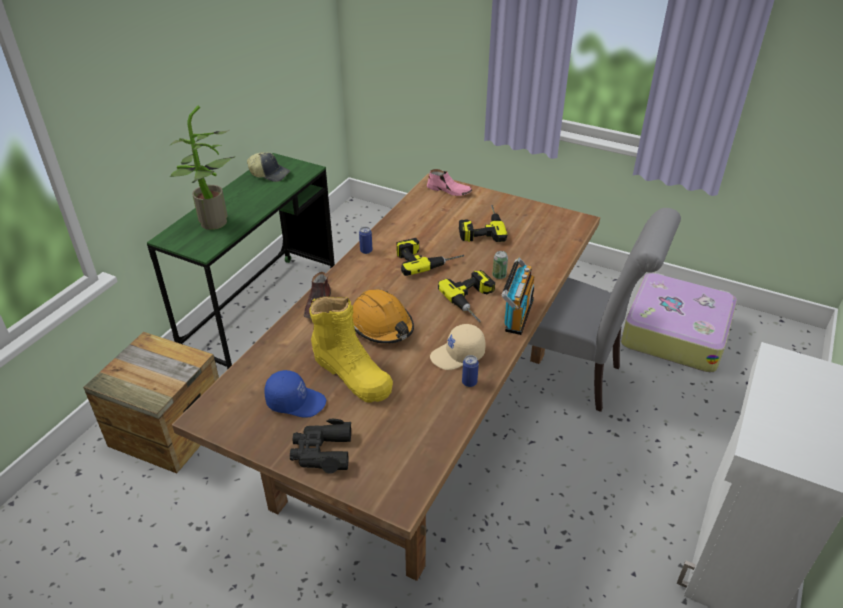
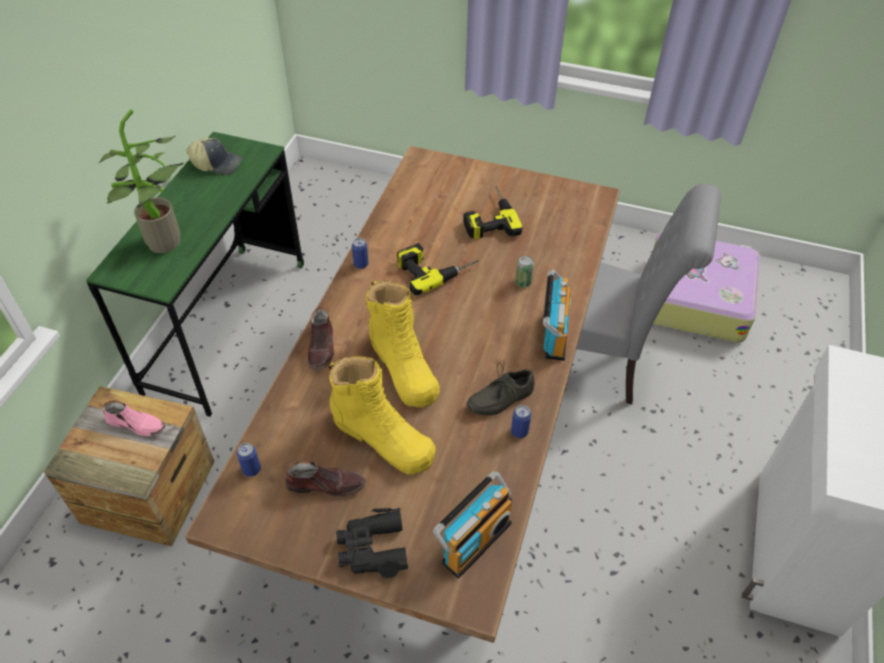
camera: 10 degrees left, 10 degrees up
(238, 384) = (251, 469): none -> can
(296, 401) = (326, 484): blue cap -> brown shoe
(382, 325) = (403, 367): orange hard hat -> yellow boot
(409, 457) = (473, 540): none -> radio
(449, 190) = (440, 168): pink shoe -> pink shoe (137, 424)
(458, 355) = (499, 397): beige cap -> grey shoe
(475, 301) = (503, 320): power drill -> none

